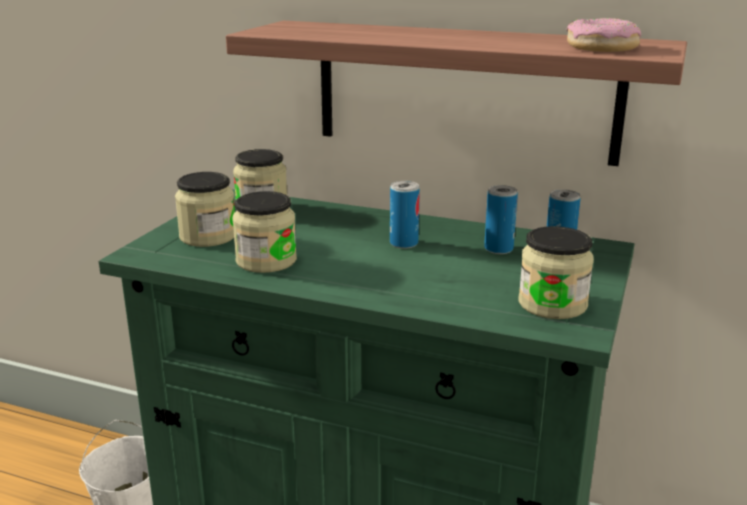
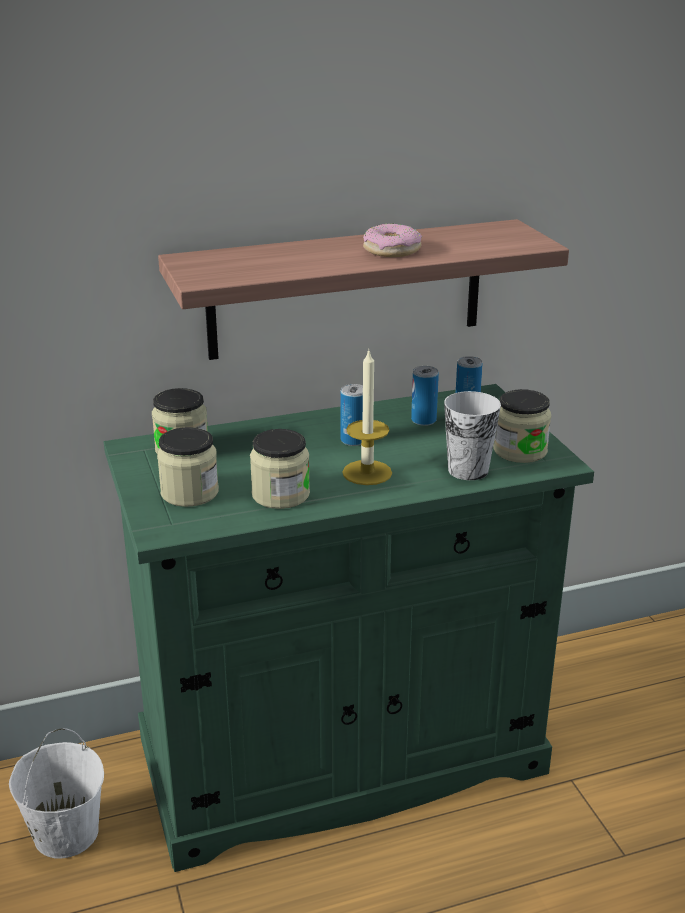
camera: 40 degrees left, 5 degrees up
(367, 270) = (367, 472): none -> candle
(464, 301) = (468, 470): none -> cup
(602, 47) = (493, 242): donut -> donut (392, 250)

